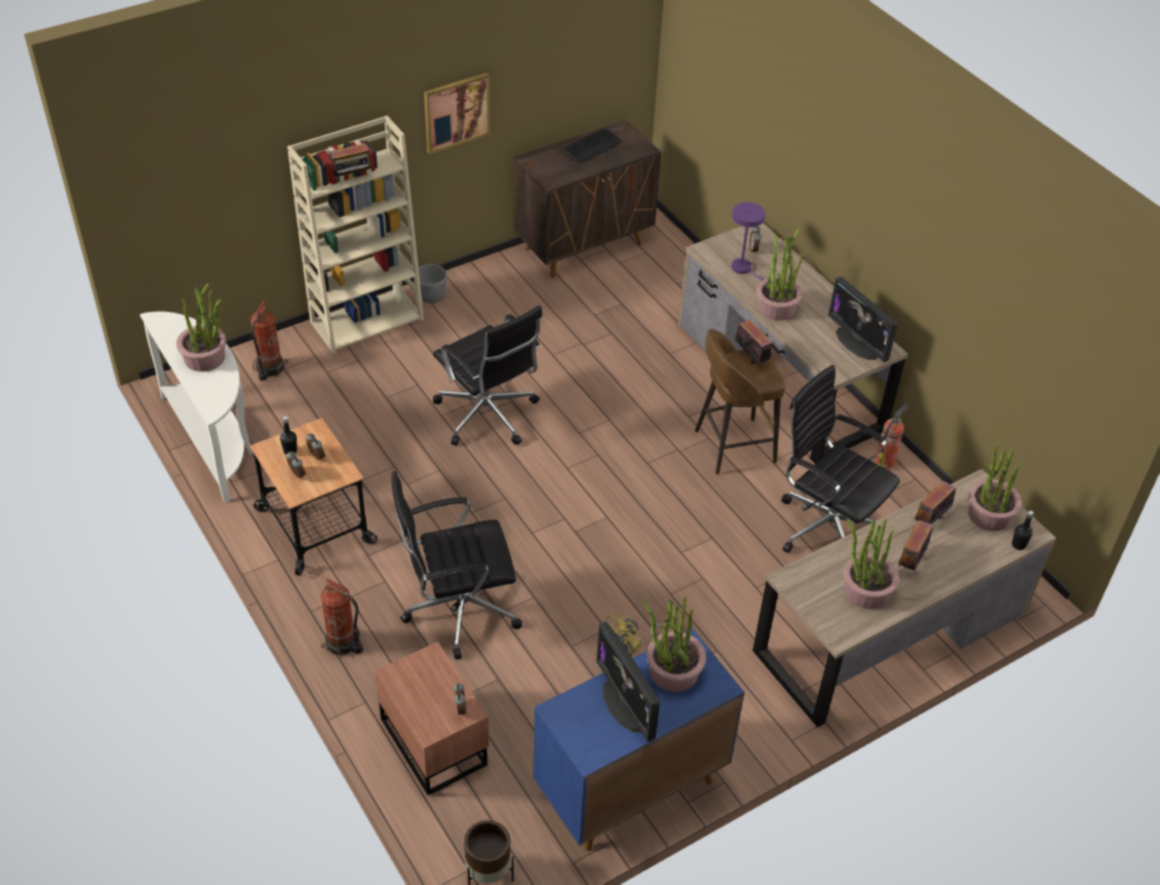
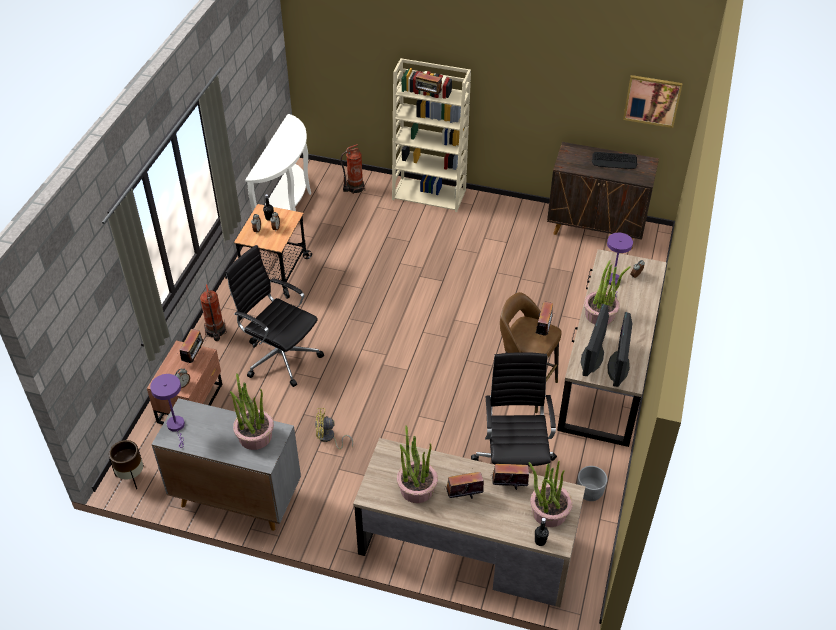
camera: 50 degrees right, 0 degrees up
(205, 358) = (285, 150): potted plant -> none
(425, 669) = (194, 356): none -> radio
(431, 296) = (477, 203): grey planter -> grey planter (589, 492)
(456, 112) = (524, 91): picture -> picture (652, 100)
(488, 416) = (421, 279): black office chair -> none
(582, 735) = (177, 427): none -> purple table lamp
(625, 705) = (213, 431): monitor -> monitor (592, 357)
(629, 788) = (236, 498): blue cabinet -> grey cabinet
(885, 461) = (602, 462): fire extinguisher -> none

